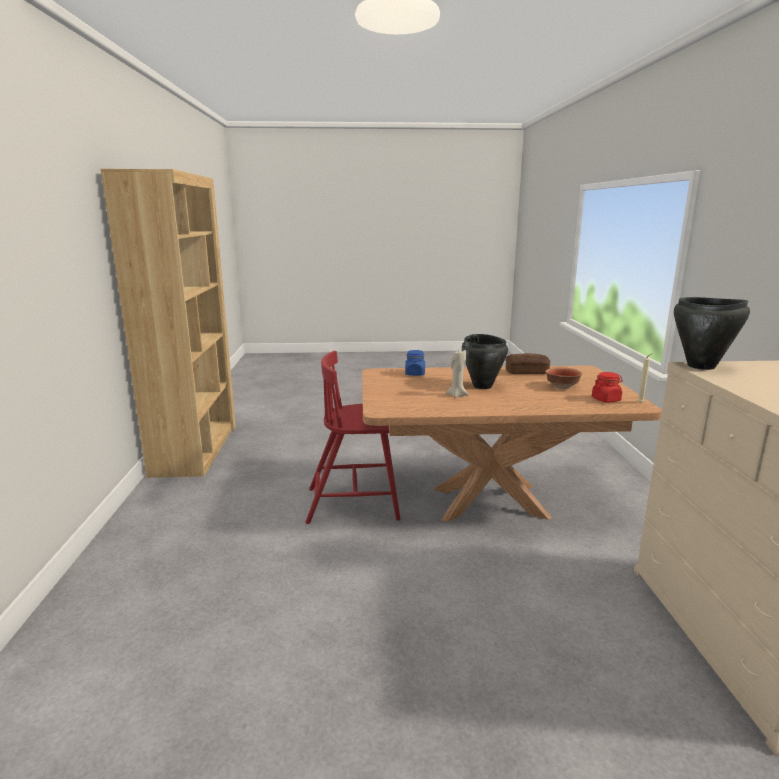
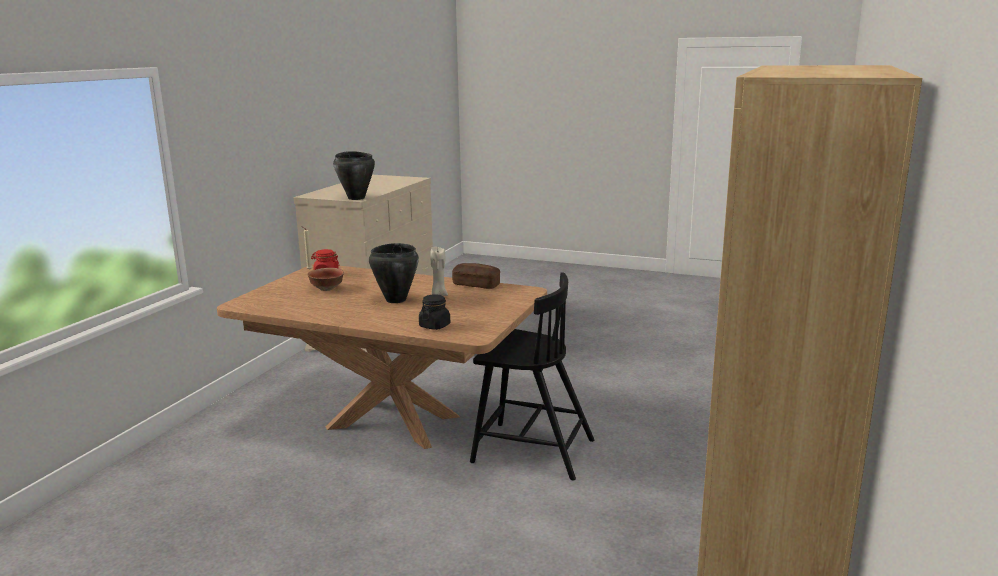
camera: 155 degrees left, 0 degrees up
(354, 503) = (531, 450): red chair -> black chair
(415, 374) = (434, 326): blue jar -> black jar
(526, 372) = (310, 309): bread -> bread (476, 285)

